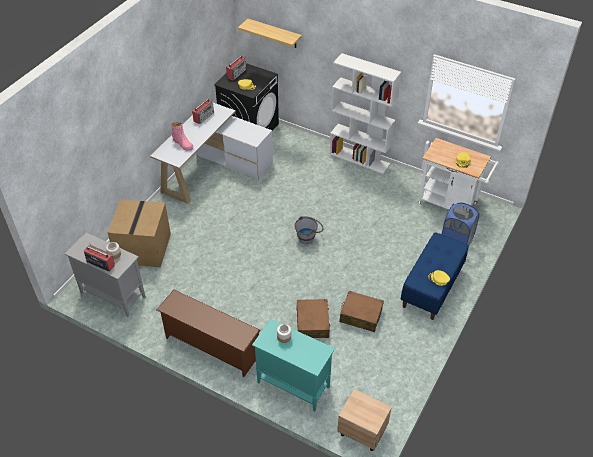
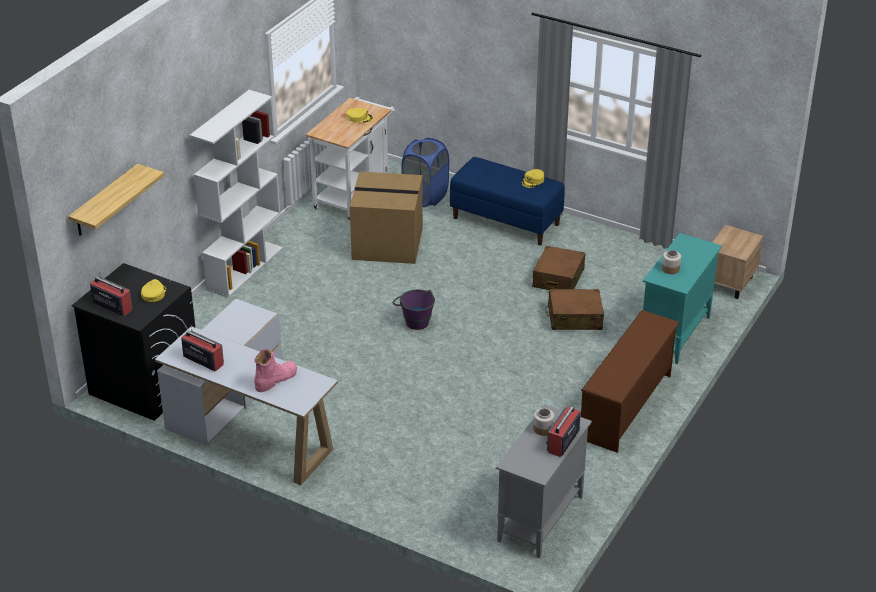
camera: 90 degrees left, 10 degrees down
(143, 247) = (435, 494): cardboard box -> cardboard box (386, 244)
(308, 237) = (414, 320): grey bucket -> purple bucket

